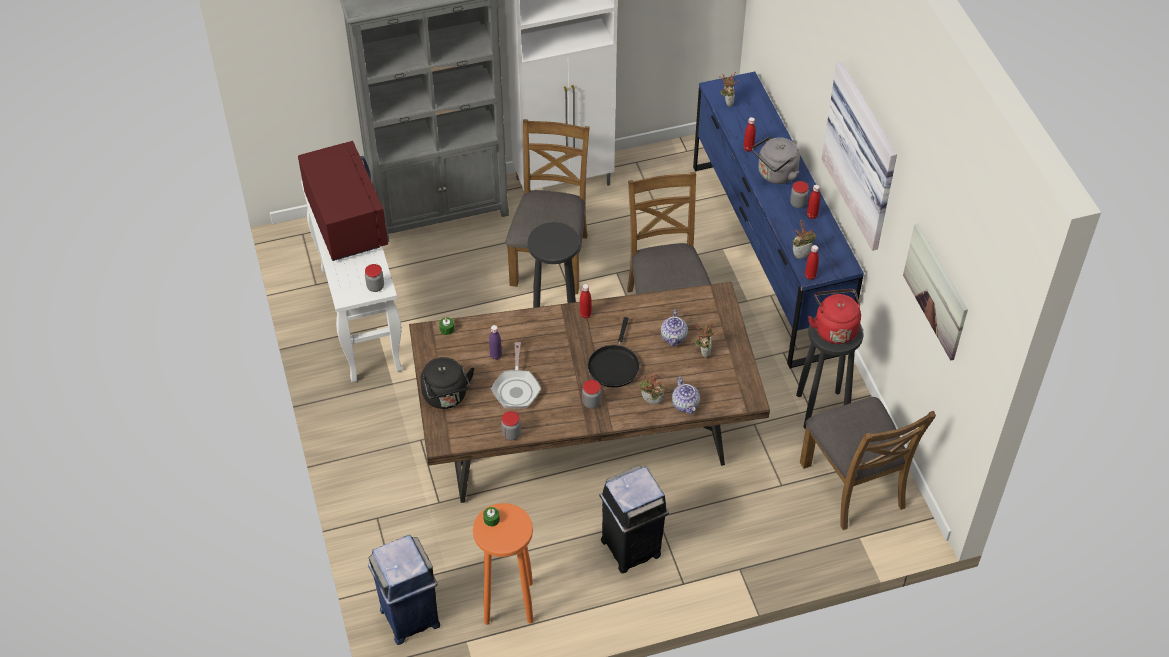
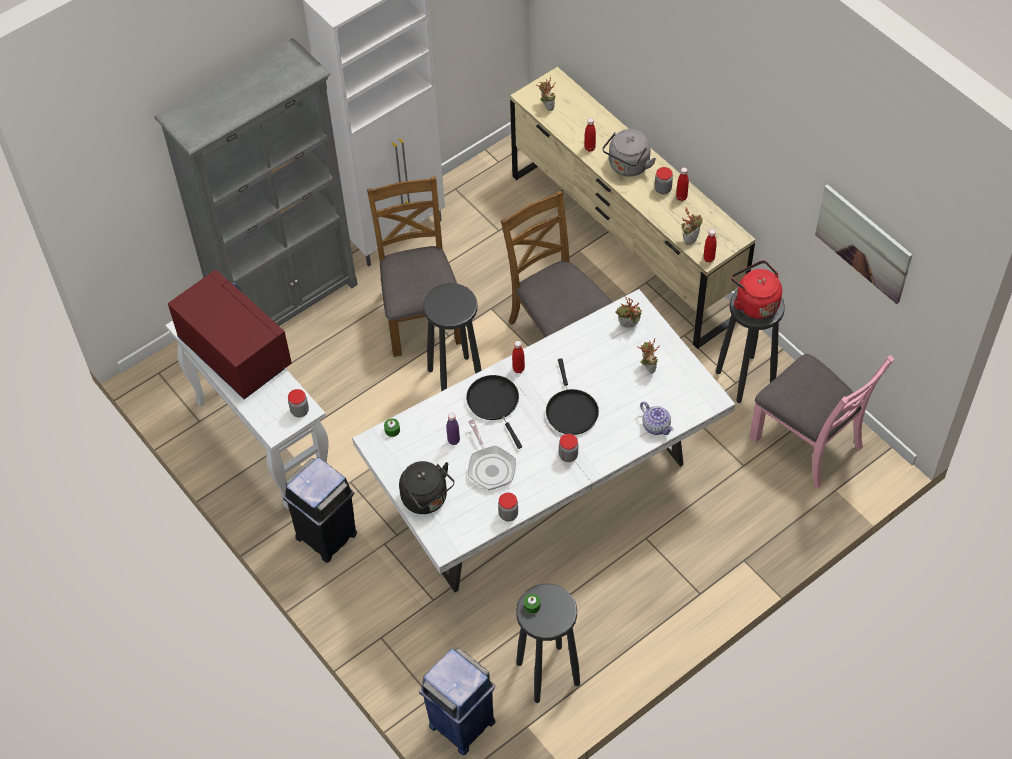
camera: 20 degrees left, 5 degrees up
(507, 602) = (547, 673): orange stool -> black stool
(549, 337) = (495, 403): none -> black frying pan
(586, 444) = (545, 490): brown dining table -> white dining table
(632, 547) = (636, 576): black trash can -> black trash can (327, 535)
(650, 403) = (623, 436): potted plant -> potted plant (628, 326)
(674, 337) = (613, 363): teapot -> none
(766, 256) = (624, 244): blue dresser -> beige dresser
(854, 485) = (808, 442): brown chair -> pink chair
(864, 155) = (738, 129): picture -> none

